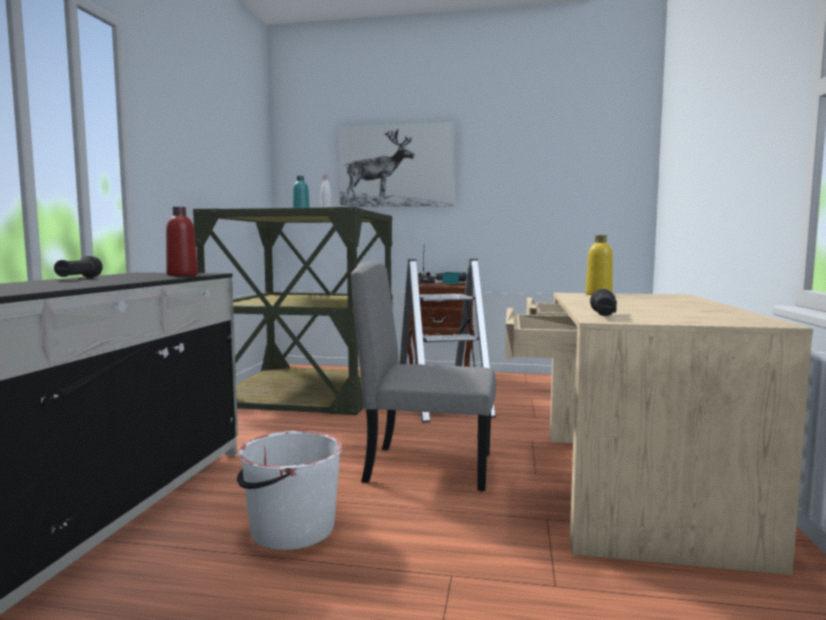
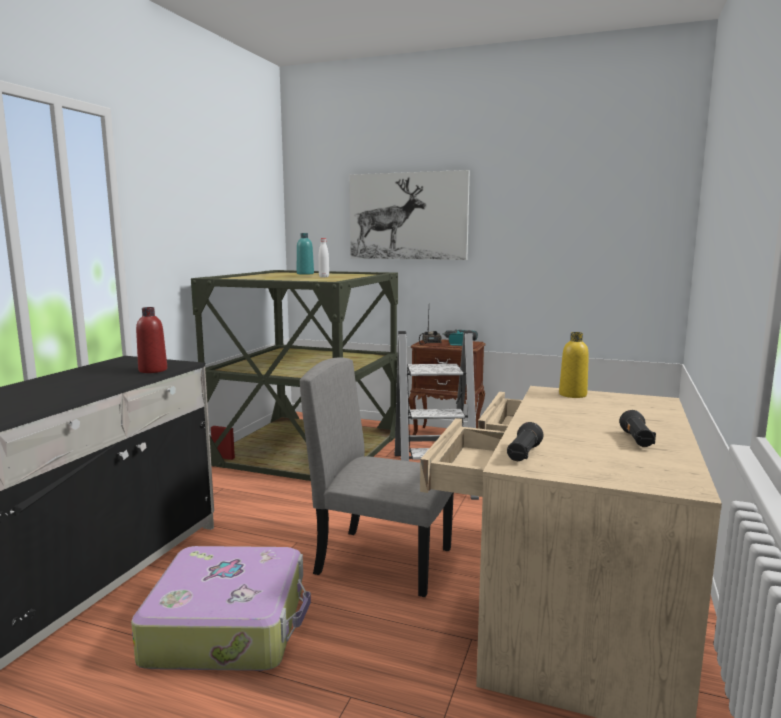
camera: 10 degrees right, 5 degrees up
(78, 278) = (57, 379): black flashlight -> black flashlight (637, 440)
(291, 529) = (229, 625): white bucket -> suitcase

